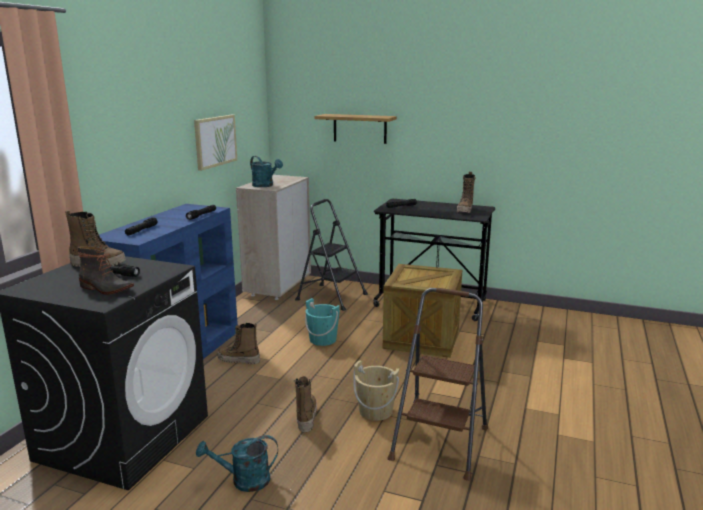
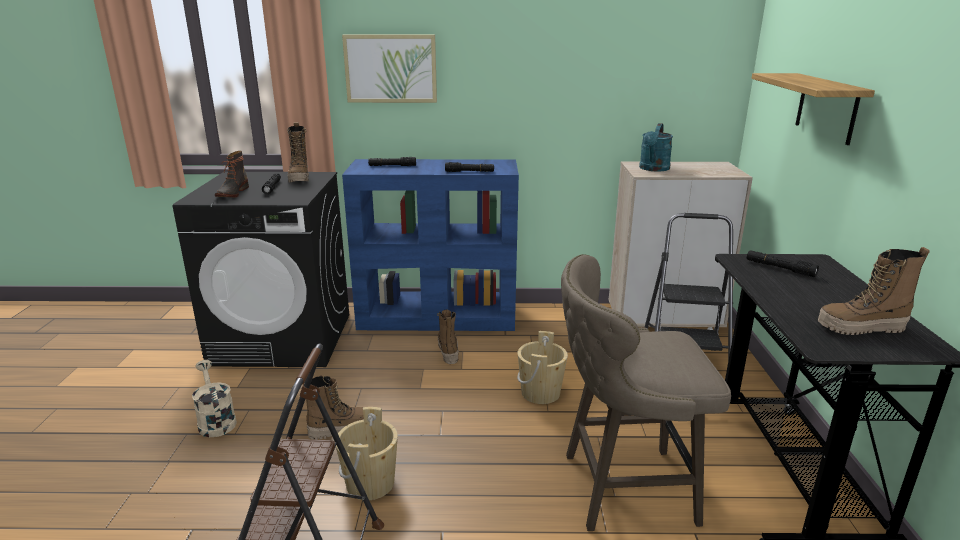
camera: 70 degrees right, 5 degrees up
(215, 141) = (596, 91): picture -> picture (391, 68)
(243, 481) = (215, 421): turquoise watering can -> beige watering can
(323, 339) = (540, 393): turquoise bucket -> beige bucket
(422, 338) = (621, 488): crate -> beige stool

